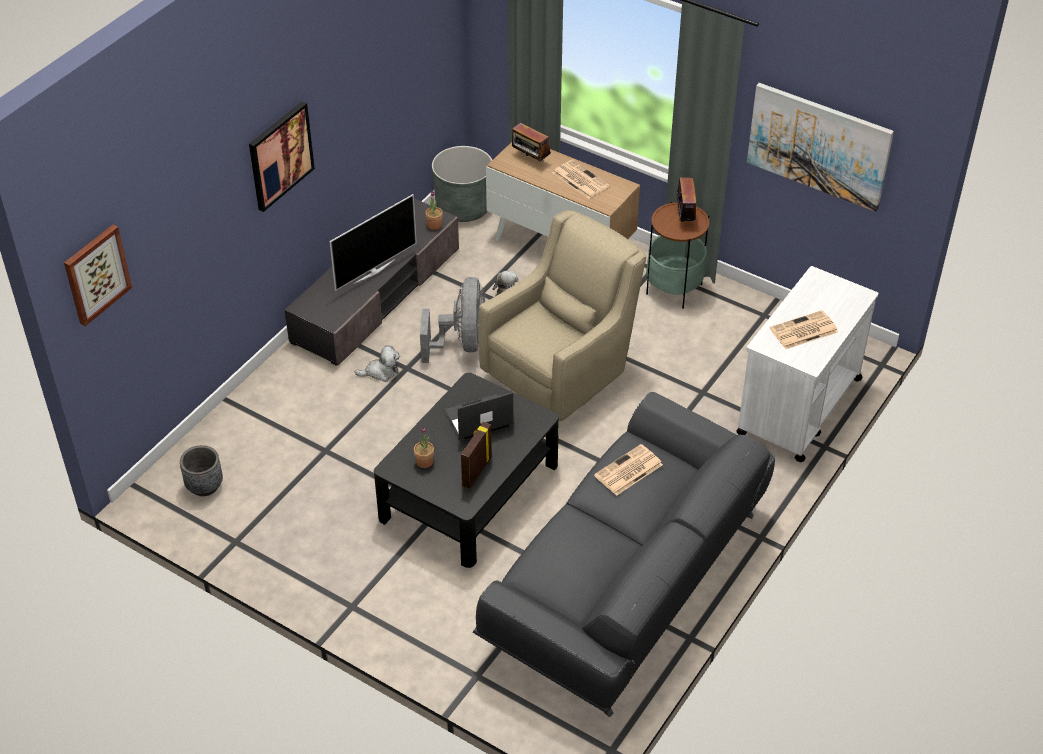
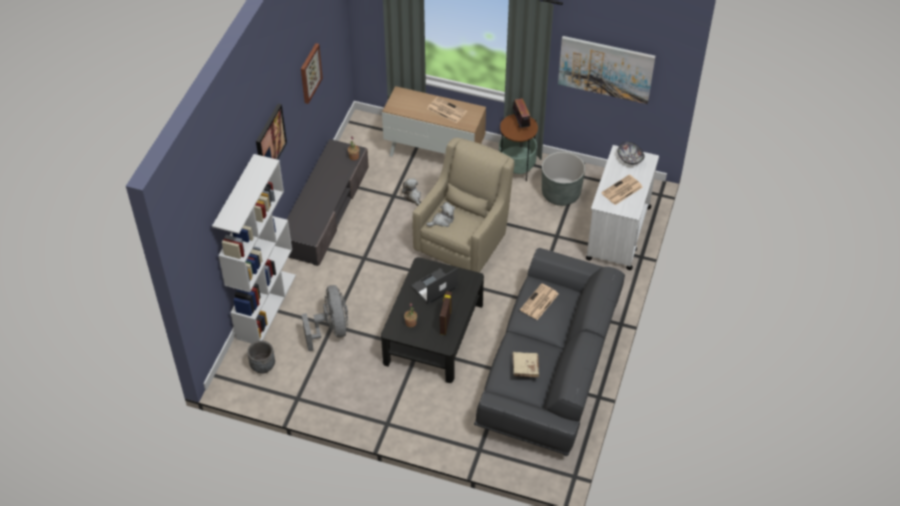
camera: 15 degrees left, 5 degrees up
(96, 274) = (194, 252): picture -> picture (310, 73)
(242, 405) = (266, 306): none -> white bookcase
(373, 271) = (326, 197): television -> none
(381, 372) = (348, 264): plush toy -> plush toy (442, 220)
(461, 343) = (393, 234): grey fan -> grey fan (331, 330)
(463, 207) = (360, 136): grey planter -> grey planter (561, 193)
(530, 160) = (409, 102): radio -> none
(572, 562) = (525, 368): none -> beige book
(830, 290) = (629, 159): none -> bowl

